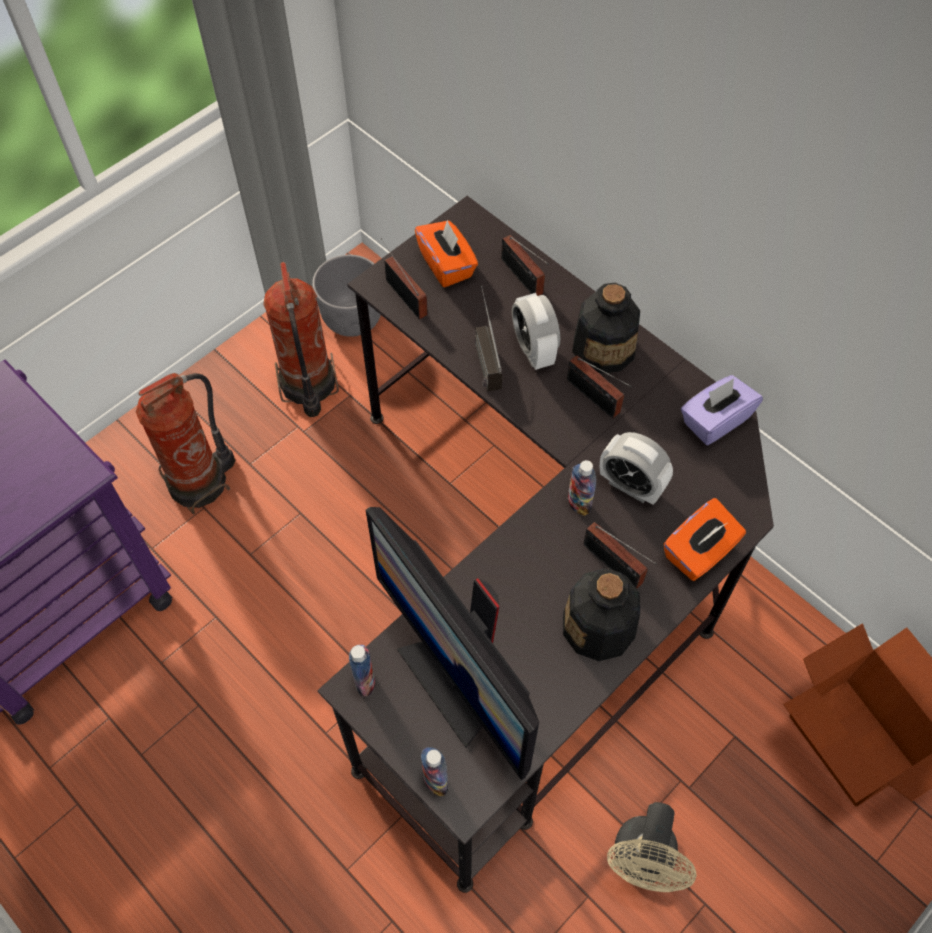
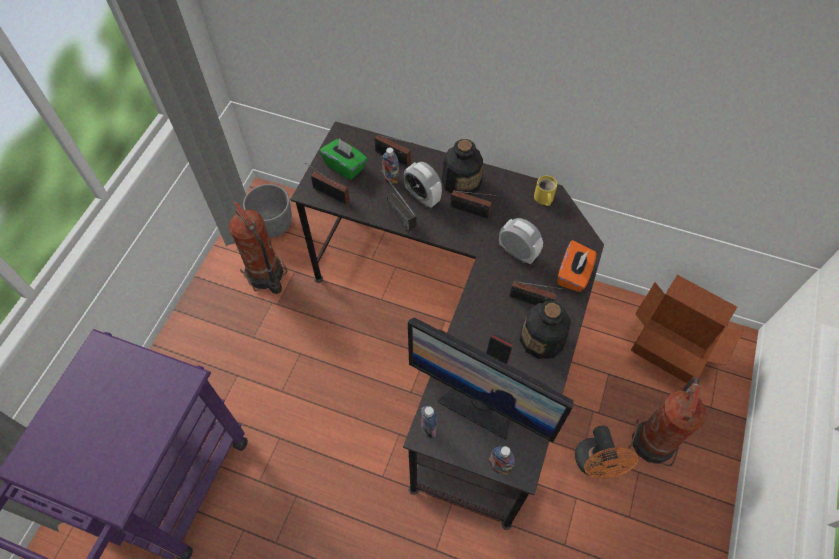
camera: 25 degrees left, 0 degrees up
(201, 481) = (228, 360): fire extinguisher -> fire extinguisher (654, 441)
(447, 265) = (345, 166): orange tissue box -> green tissue box
(579, 504) = (494, 274): bottle -> bottle (391, 179)
(631, 486) = (517, 253): alarm clock -> alarm clock turned 150 degrees counterclockwise
(643, 862) = (595, 465): beige fan -> orange fan
(715, 420) = (543, 198): purple tissue box -> yellow mug

